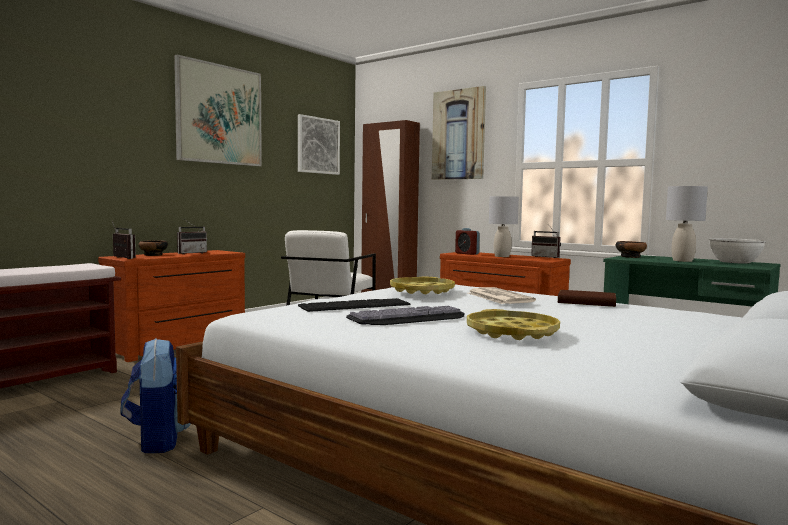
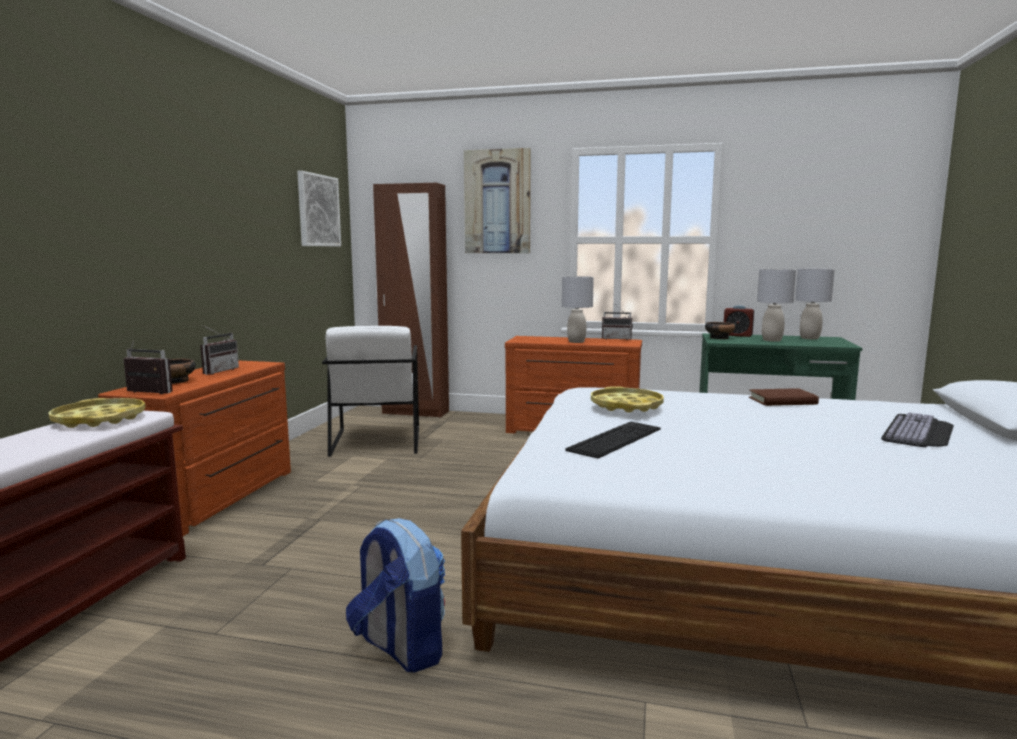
camera: 25 degrees left, 5 degrees up
(219, 114) = (219, 173): picture -> none
(409, 318) = (709, 451): keyboard -> keyboard (920, 432)
(466, 253) = (532, 340): alarm clock -> alarm clock (737, 335)
(498, 297) = (712, 406): newspaper -> none
(512, 332) = (837, 456): yellow tray -> yellow tray (99, 419)
(734, 262) = (809, 338): white bowl -> grey table lamp

